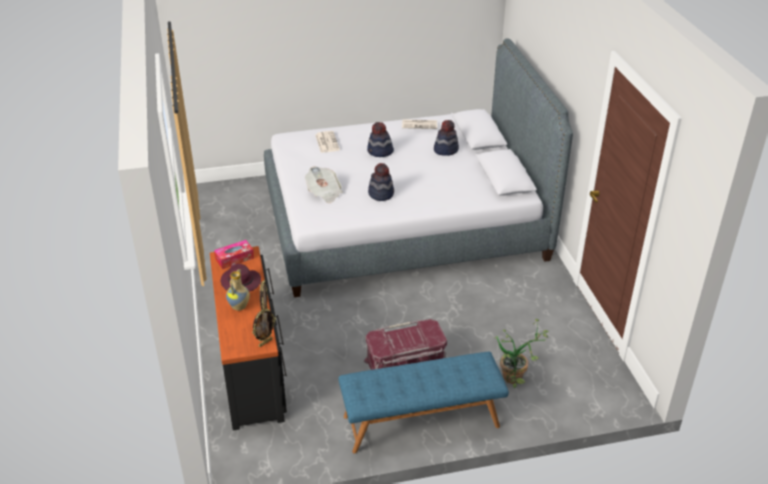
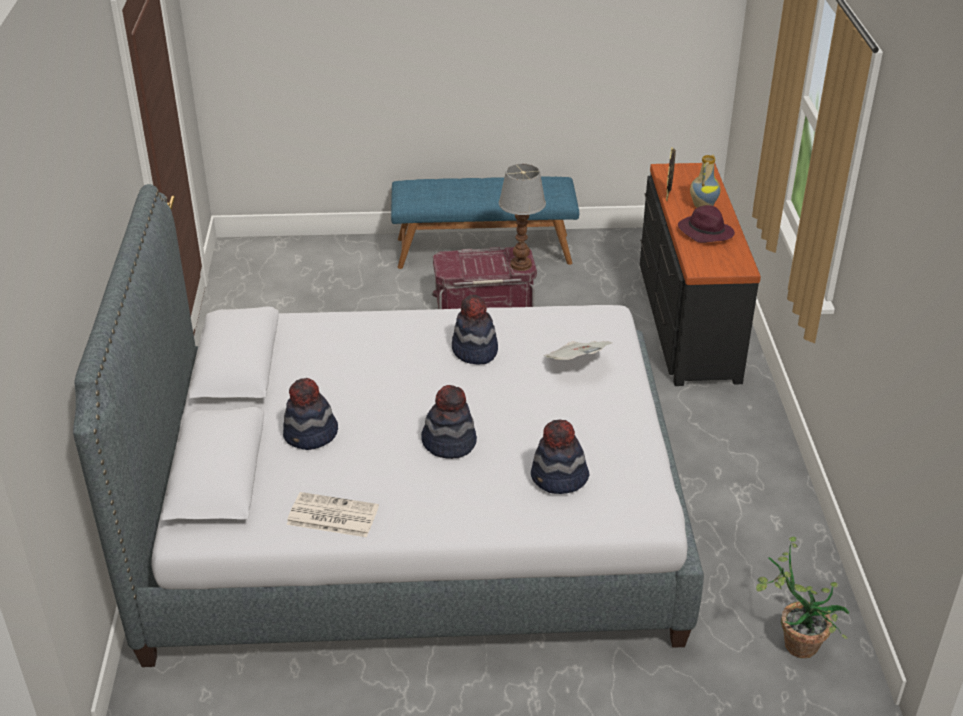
camera: 170 degrees left, 0 degrees up
(234, 259) = (720, 262): tissue box -> none
(265, 342) = (665, 171): picture frame -> none
(326, 142) = (559, 478): newspaper -> hat
(378, 337) = (520, 264): none -> table lamp
(516, 380) = (353, 275): potted plant -> potted plant (794, 640)

